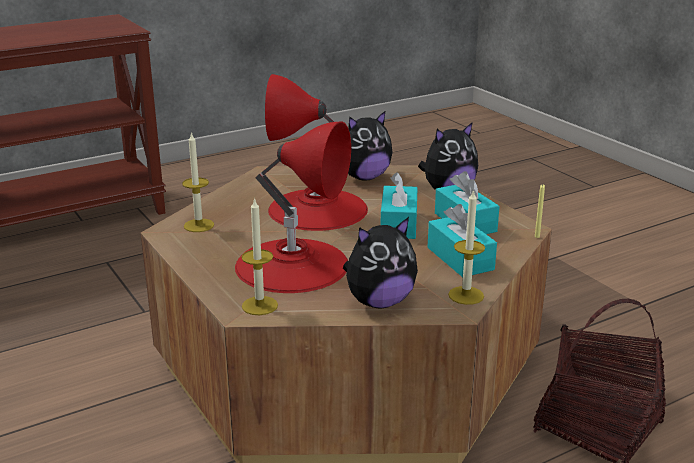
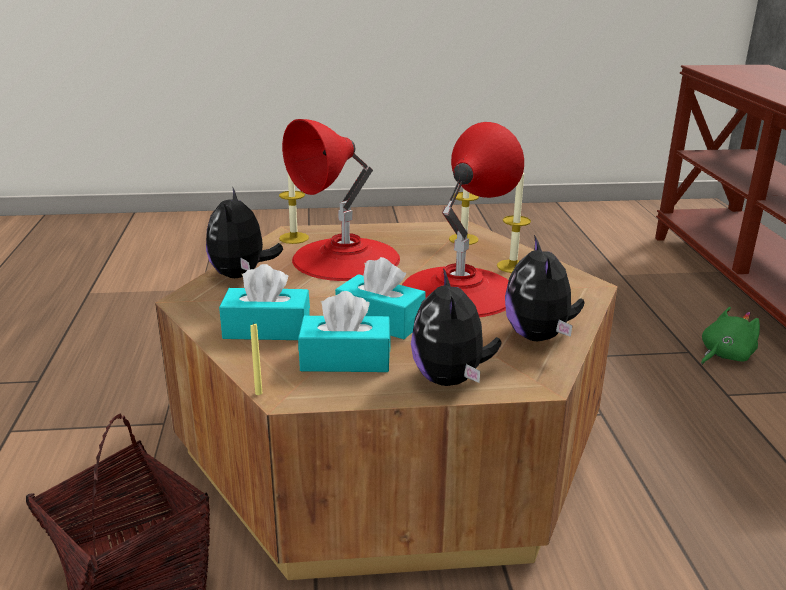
camera: 115 degrees right, 0 degrees up
(108, 248) = (724, 356): none -> green plush toy
(466, 295) = (200, 311): candle -> candle (512, 266)

